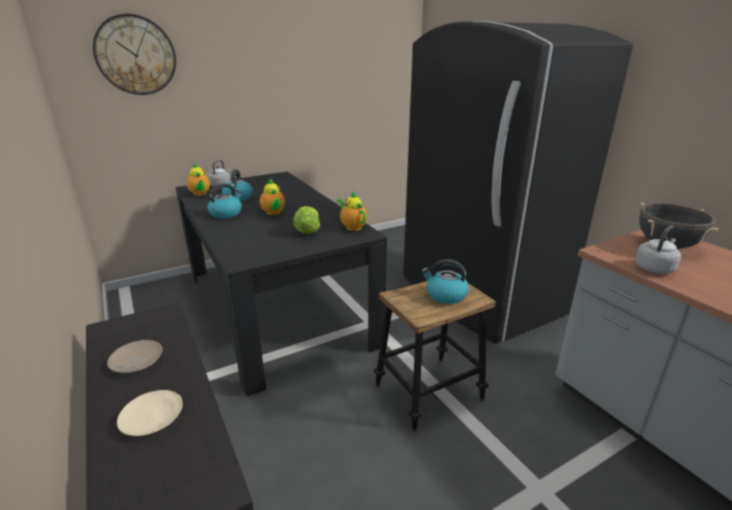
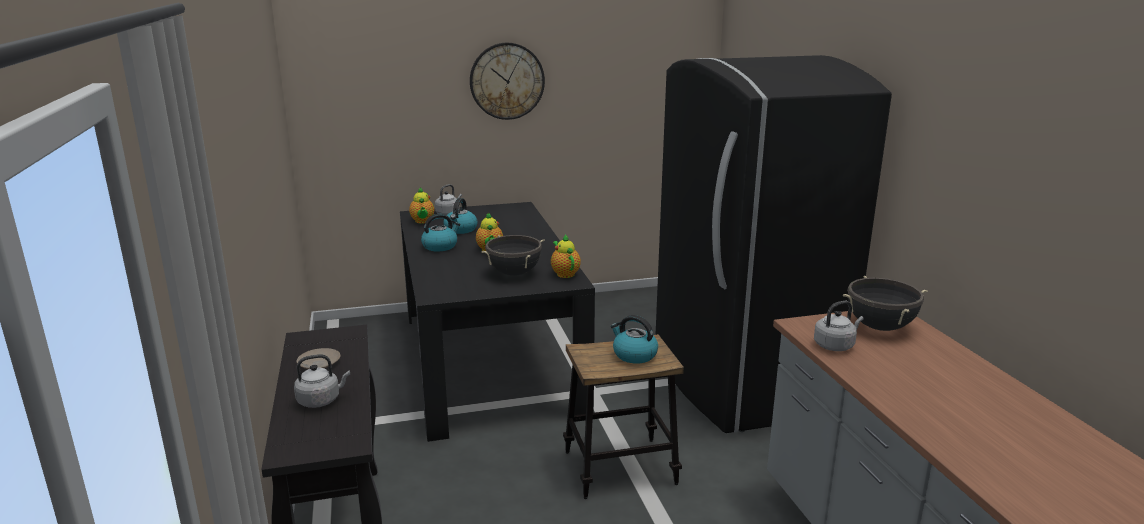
camera: 15 degrees right, 5 degrees down
(135, 55) = (375, 71): wall clock -> wall clock (507, 81)
(153, 418) = (321, 400): beige plate -> grey kettle
(307, 231) = (514, 273): lettuce -> black cooking pot

